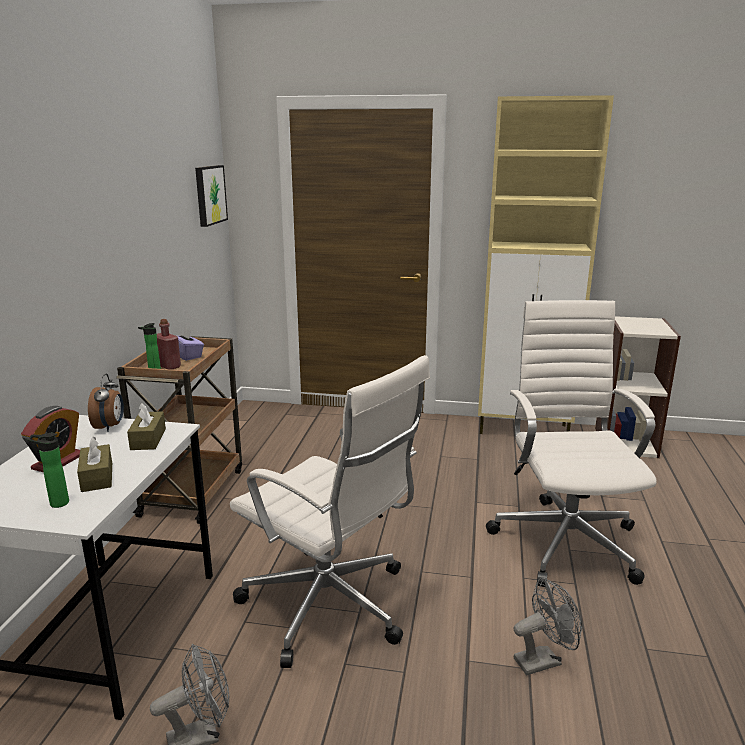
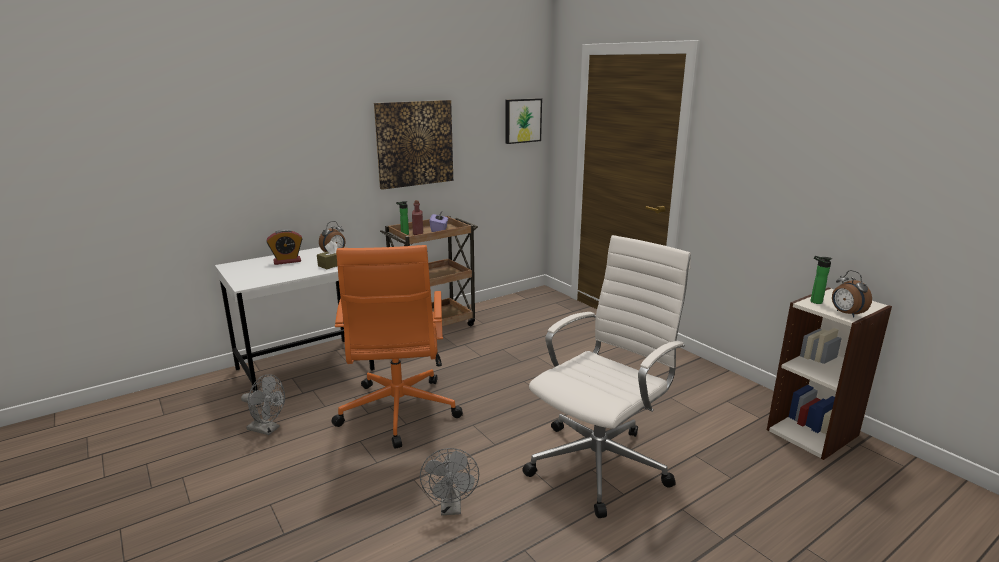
camera: 45 degrees right, 0 degrees up
(56, 503) = (252, 276): bottle -> bottle (814, 301)
(97, 477) = (284, 272): brown tissue box -> none
(128, 237) = (414, 143): none -> picture
(330, 606) = (398, 413): white office chair -> orange office chair
(524, 429) = (723, 381): beige cabinet -> none
(543, 659) = (451, 508): grey fan -> grey fan turned 60 degrees clockwise
(662, 331) = (846, 313): none -> alarm clock

